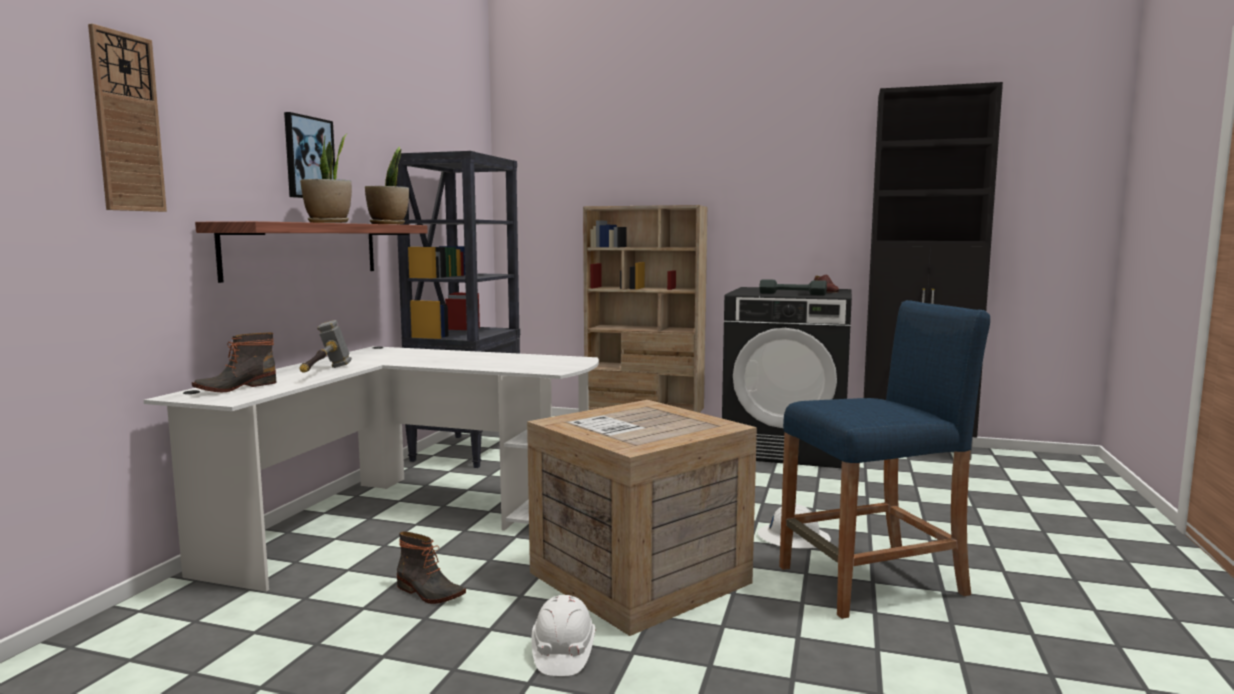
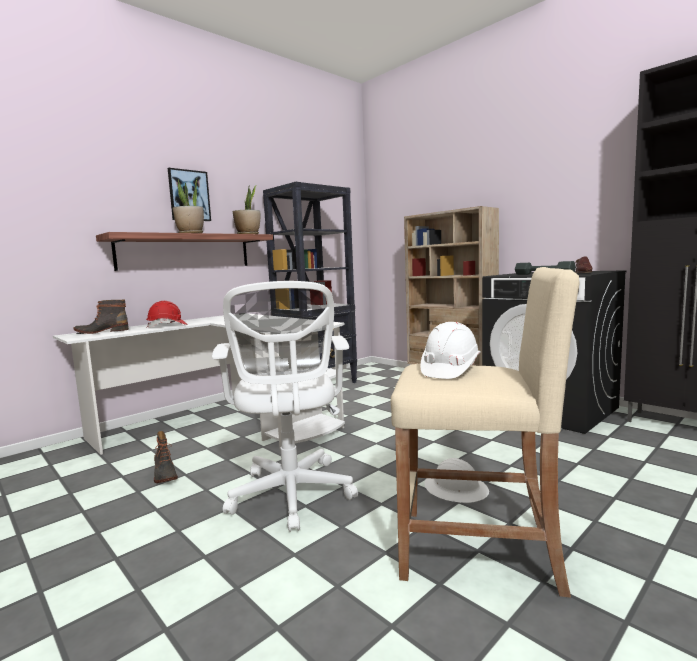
camera: 30 degrees right, 0 degrees up
(127, 123) = (43, 179): wall clock -> none
(324, 373) = (167, 326): hammer -> red hard hat
(562, 653) = (165, 541): white hard hat -> white hard hat (449, 370)
(639, 579) = (291, 496): crate -> white office chair
(872, 581) = (477, 550): blue stool -> beige stool

